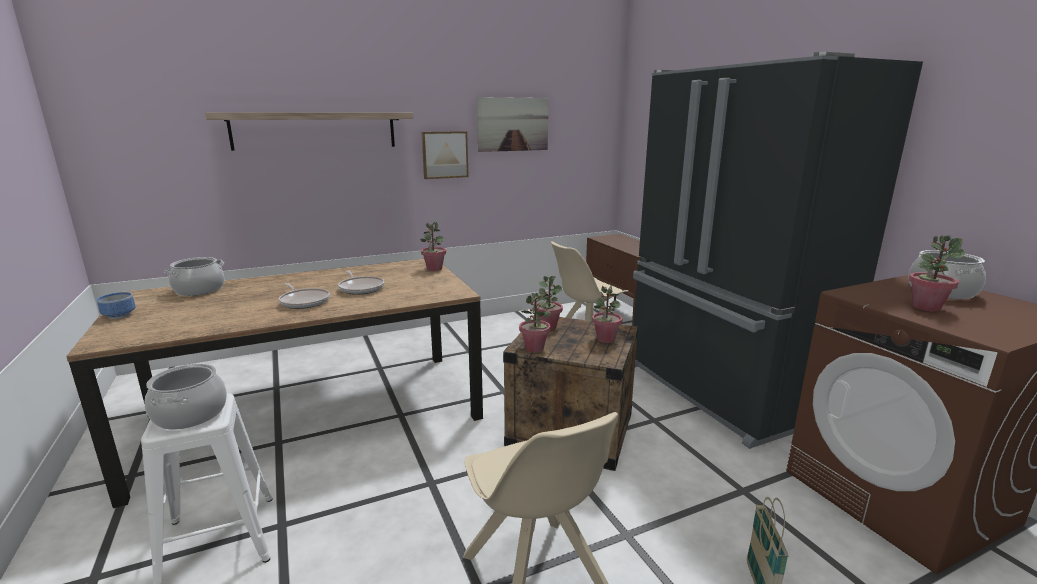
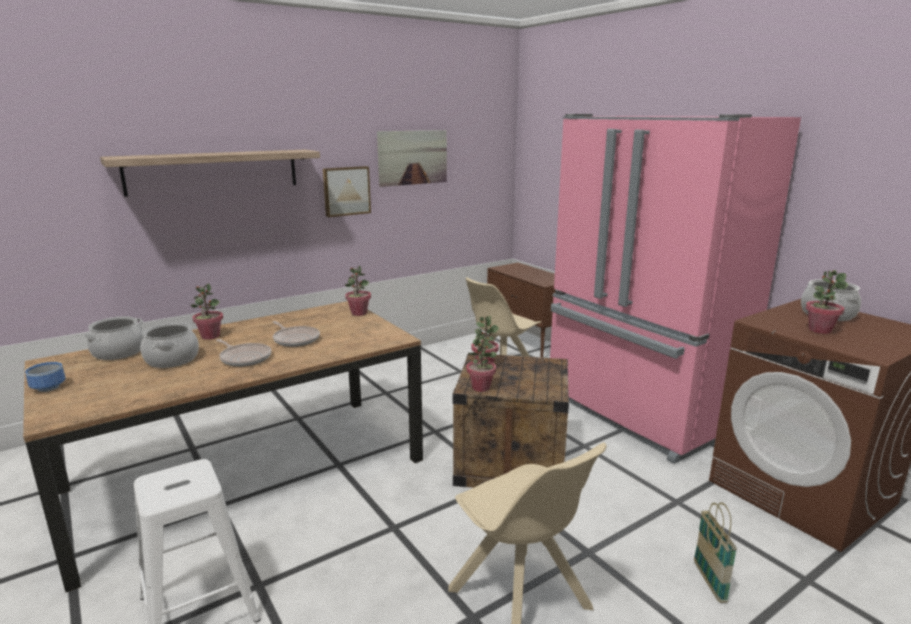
camera: 10 degrees left, 0 degrees up
(190, 414) = (177, 483): cooking pot -> cooking pot (171, 359)
(605, 339) = (543, 374): potted plant -> potted plant (210, 336)
(721, 391) = (637, 413): black fridge -> pink fridge

